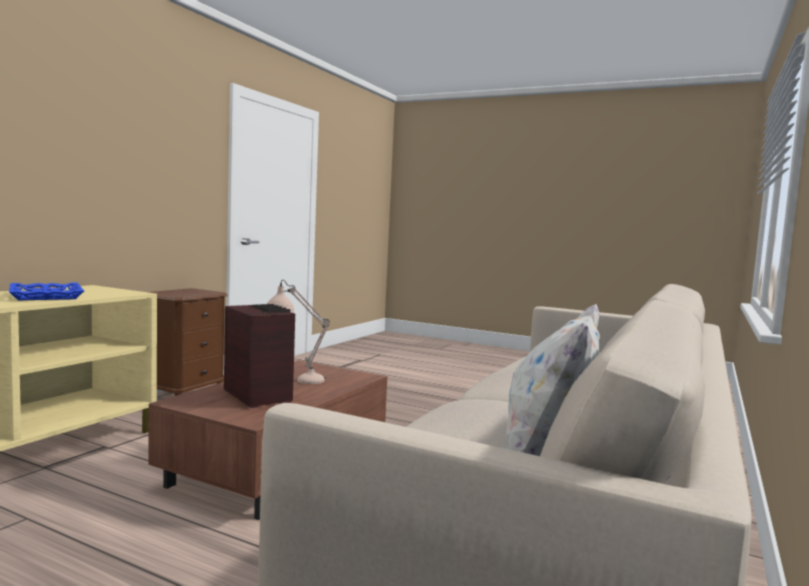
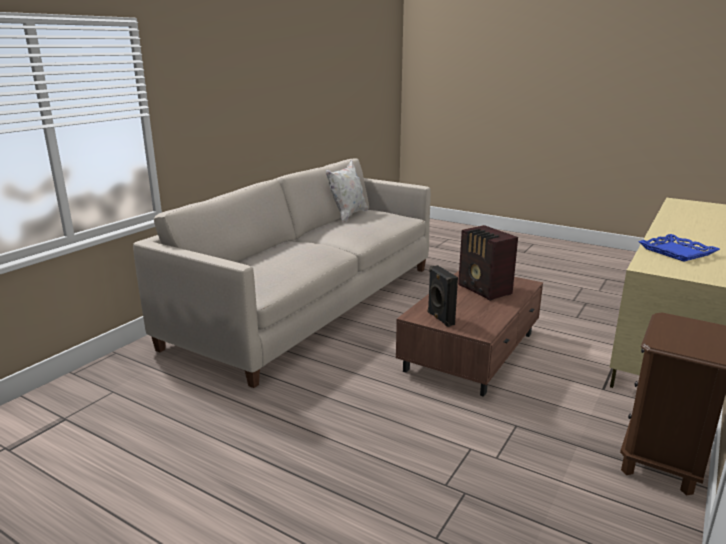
camera: 175 degrees left, 15 degrees up
(295, 380) = (471, 308): beige table lamp -> none
(338, 373) = (440, 319): none -> black speaker

